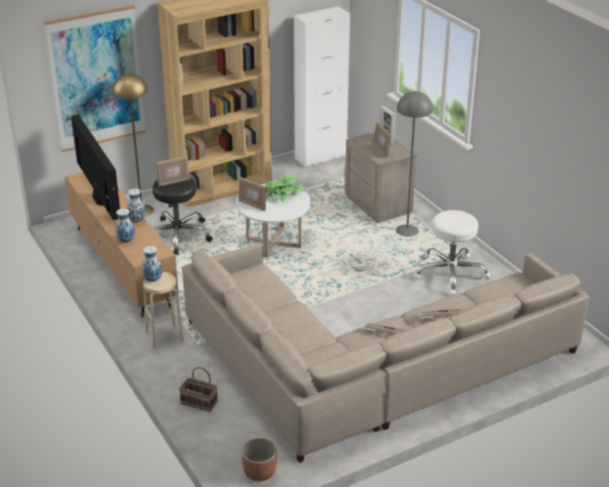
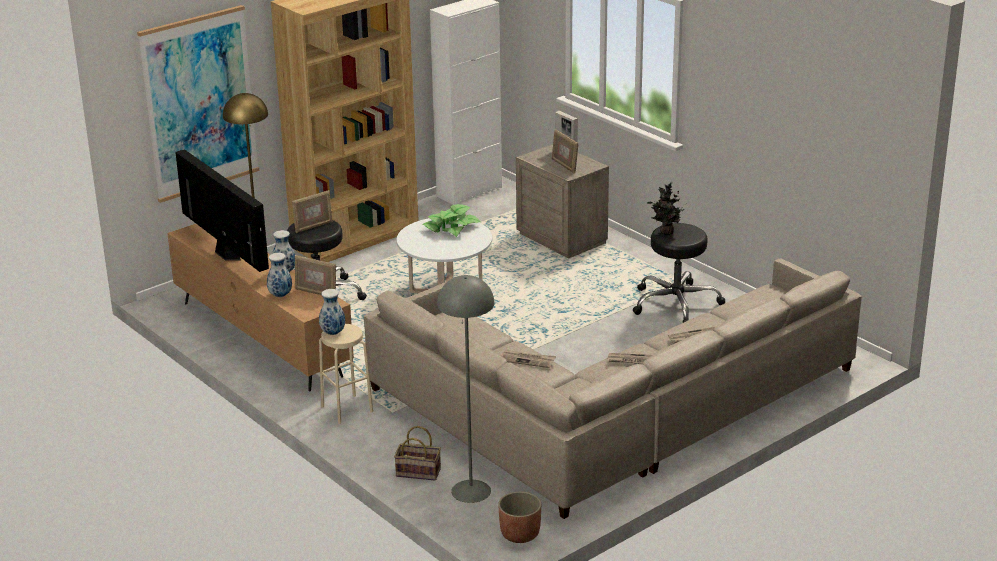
camera: 10 degrees left, 5 degrees down
(252, 205) = (420, 244): picture frame -> picture frame (316, 292)
(300, 321) = (527, 360): none -> newspaper
(407, 231) = (607, 263): grey floor lamp -> grey floor lamp (471, 491)
(444, 218) = (665, 232): none -> potted plant
(450, 273) = (675, 303): white stool -> black stool

